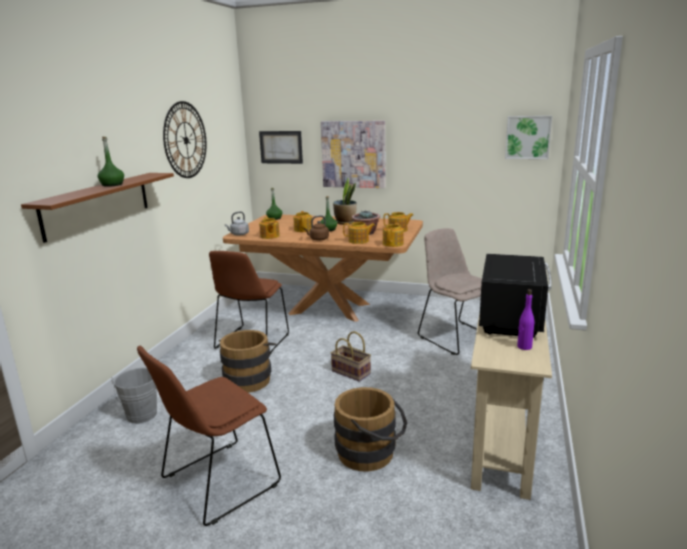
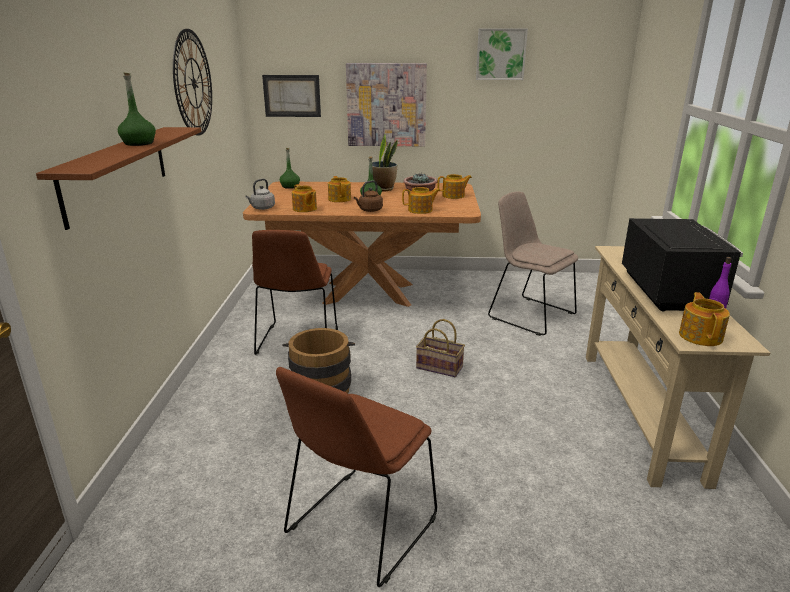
camera: 15 degrees left, 5 degrees up
(142, 417) = (207, 455): grey bucket -> none
(371, 453) = (520, 461): brown bucket -> none
(393, 244) = (464, 212): teapot -> teapot (700, 336)
(528, 137) = (590, 85): picture -> picture (500, 54)

